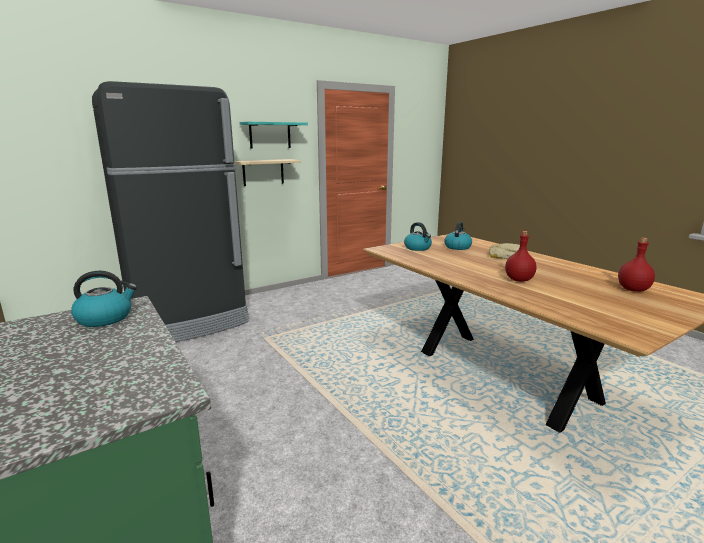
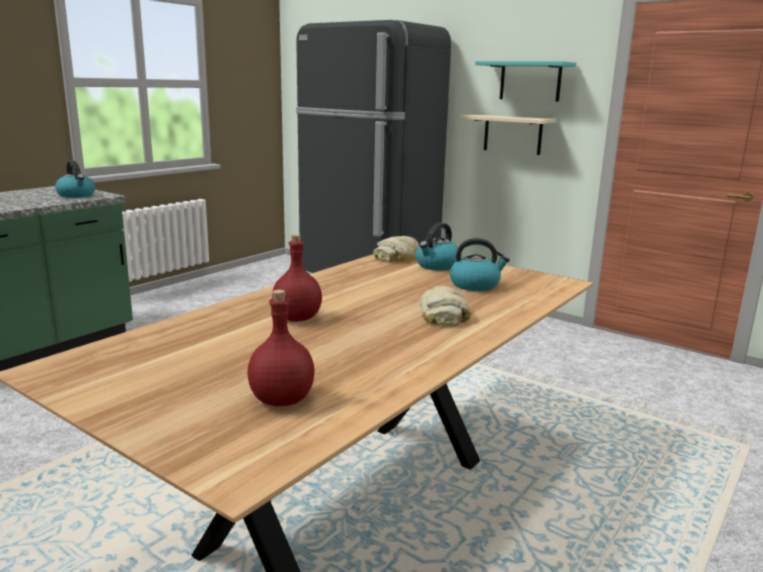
camera: 70 degrees right, 0 degrees up
(393, 252) = (398, 256): none -> bread

